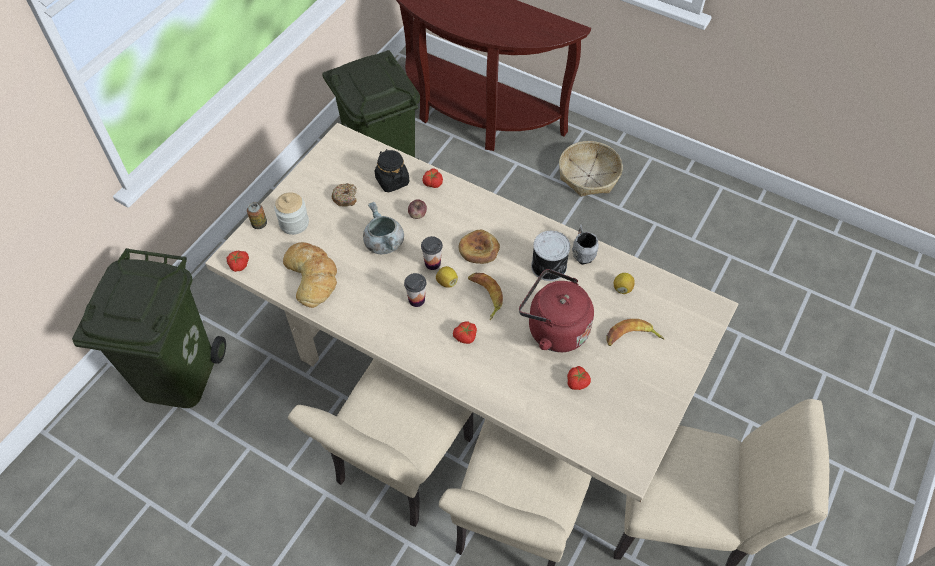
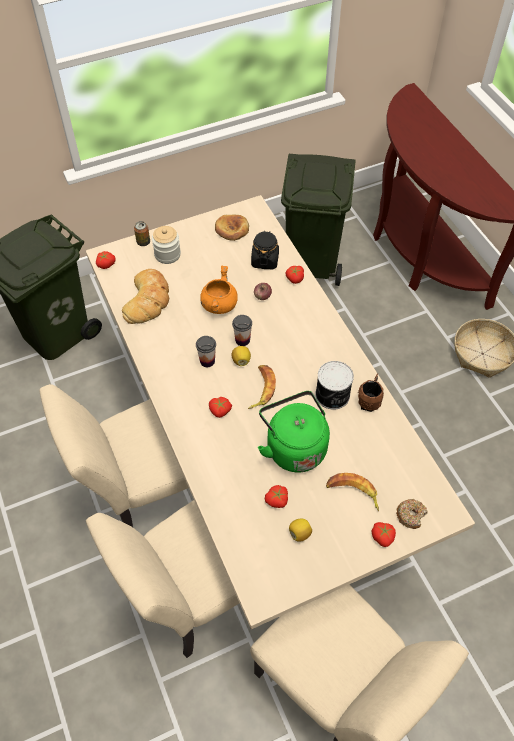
camera: 35 degrees right, 0 degrees up
(345, 198) = (219, 255): donut -> donut (411, 515)
(383, 243) = (219, 304): grey cooking pot -> orange cooking pot
(479, 249) = (287, 349): bread -> bread (232, 229)
(553, 329) = (294, 446): red kettle -> green kettle
(582, 253) = (369, 400): grey mug -> brown mug
(622, 288) = (379, 448): lemon -> lemon (299, 533)
(682, 357) = (383, 536): none -> tomato

